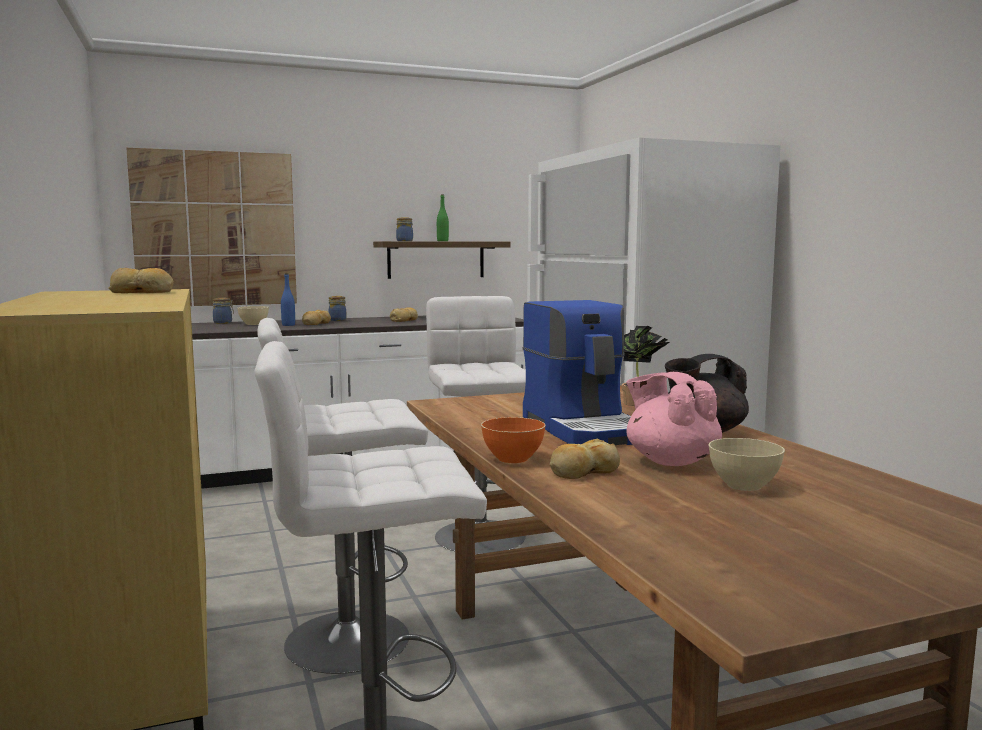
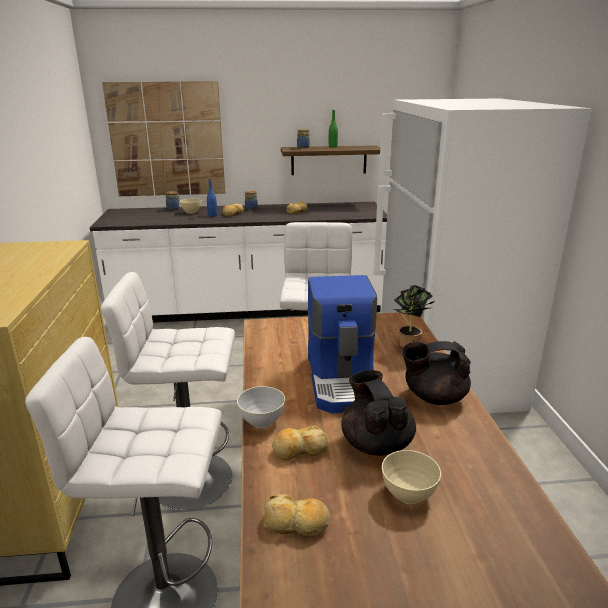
camera: 15 degrees right, 15 degrees up
(142, 292) = (46, 252): bread -> bread (297, 523)
(513, 459) = (262, 421): orange bowl -> grey bowl
(670, 461) = (376, 443): pink teapot -> black teapot

